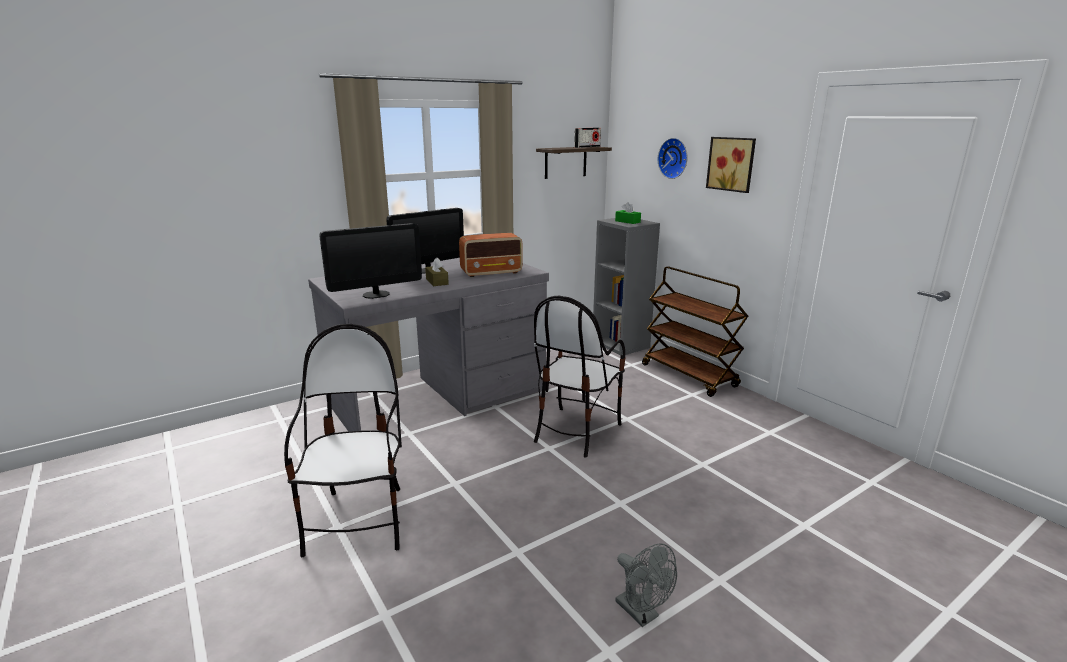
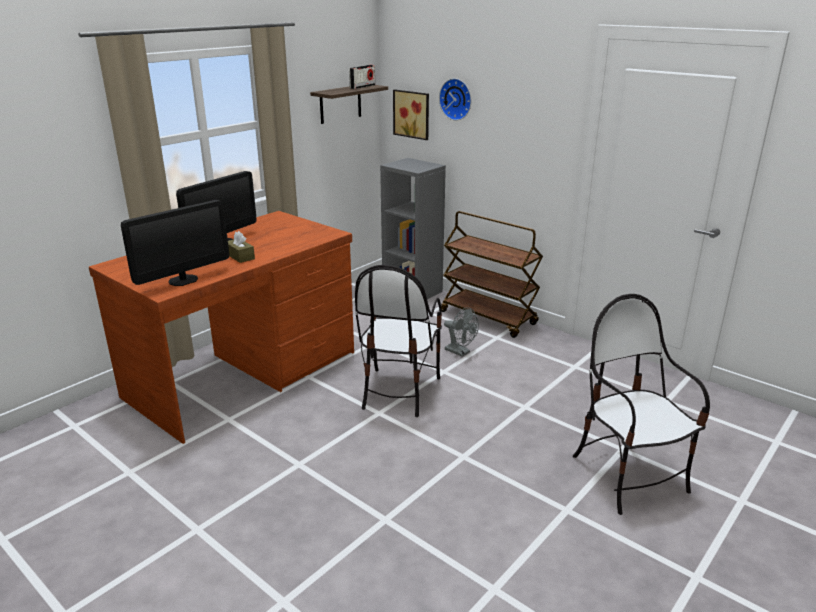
camera: 15 degrees left, 5 degrees up
(359, 521) = (217, 520): chair -> chair (628, 476)
(439, 397) = (245, 374): grey desk -> brown desk
(492, 272) = (293, 239): radio -> none
(627, 221) = (412, 165): green tissue box -> none
(642, 614) = (512, 551): grey fan -> grey fan (460, 352)
(732, 164) = (518, 108): picture -> picture (412, 114)

